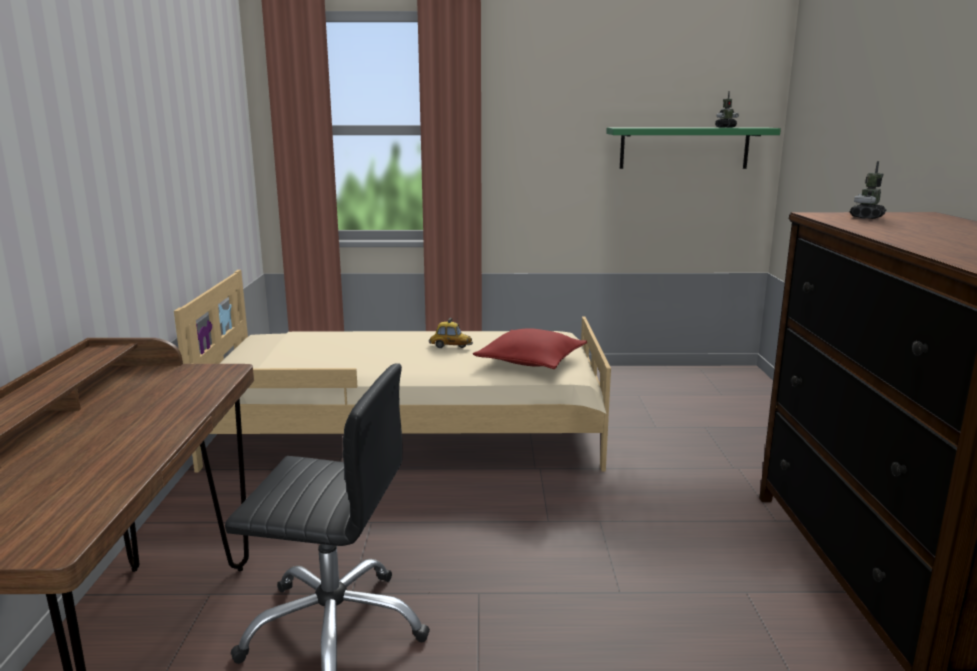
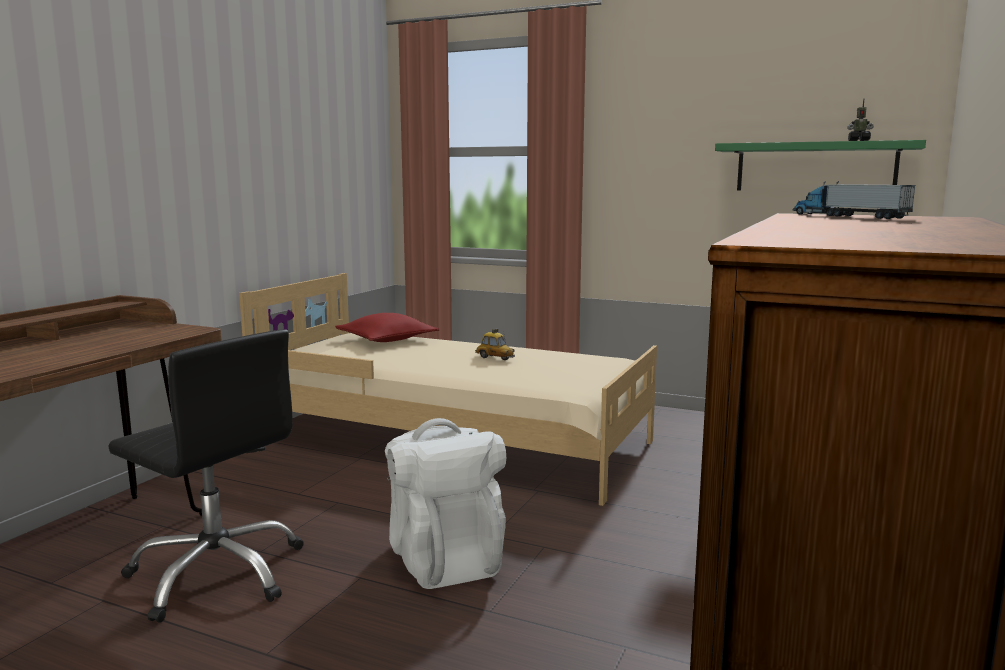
camera: 25 degrees right, 5 degrees down
(531, 361) = (553, 377): red pillow -> red pillow (387, 340)
(532, 554) = (445, 558): none -> white backpack
(867, 217) = (848, 216): toy robot -> toy truck

